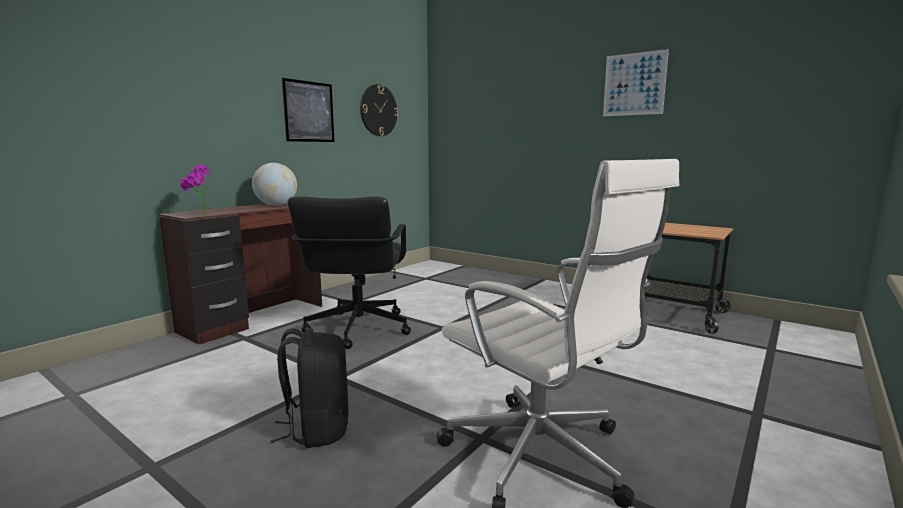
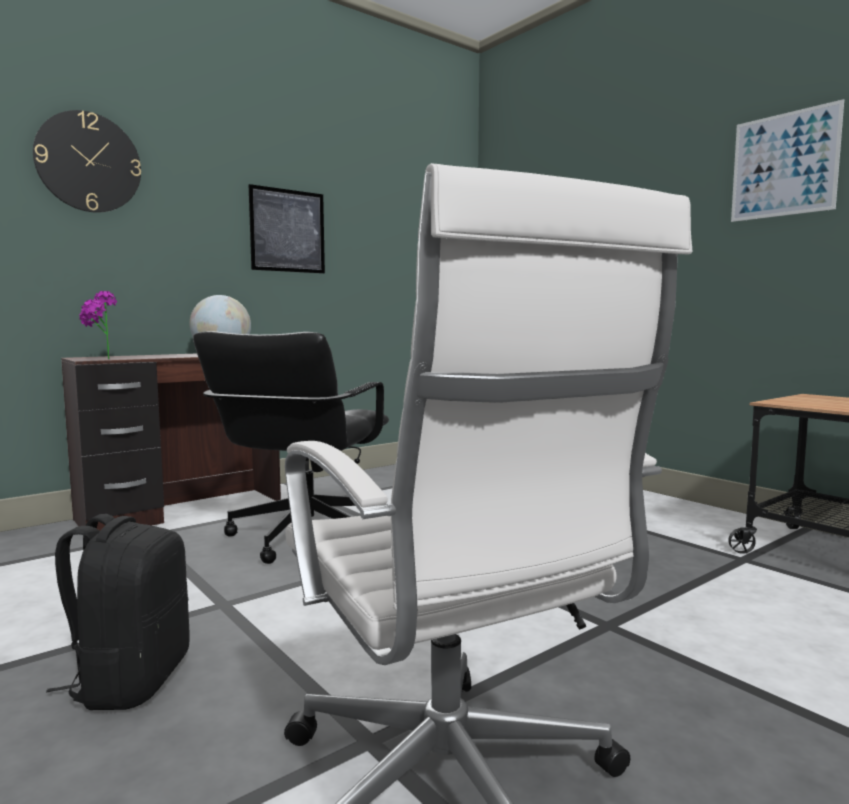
camera: 15 degrees right, 5 degrees down
(378, 110) = (396, 232): wall clock -> wall clock (88, 162)

